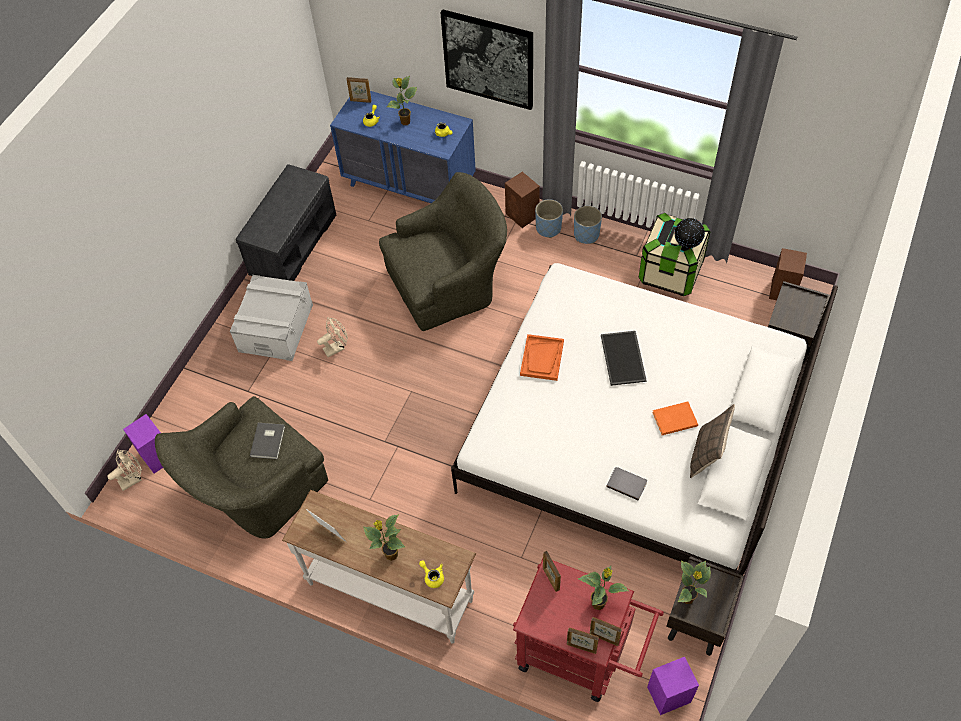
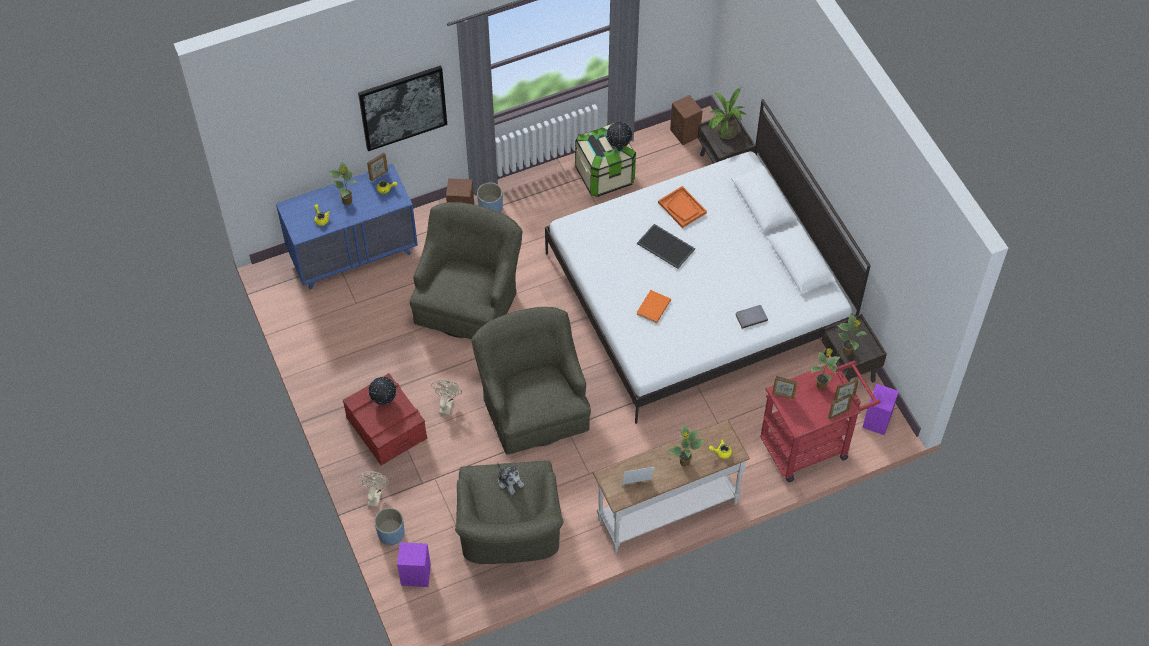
camera: 50 degrees left, 0 degrees up
(133, 479) = (418, 602): beige fan -> beige fan (375, 495)
(269, 441) = (510, 481): grey book -> plush toy
(276, 328) = (386, 428): grey storage box -> red storage box
(278, 299) = (384, 399): none -> globe
(292, 243) = (320, 363): grey bench -> none
(360, 101) = (293, 211): picture frame -> picture frame (379, 175)
(396, 404) = (533, 404): none -> green armchair
(542, 358) = (618, 287): orange tray -> orange tray (682, 208)
(586, 234) = (521, 193): blue planter -> blue planter (391, 534)
(673, 418) = (733, 258): orange book -> orange book (652, 307)
(707, 455) = (774, 263): pillow -> none
(798, 306) = (724, 133): none -> potted plant

